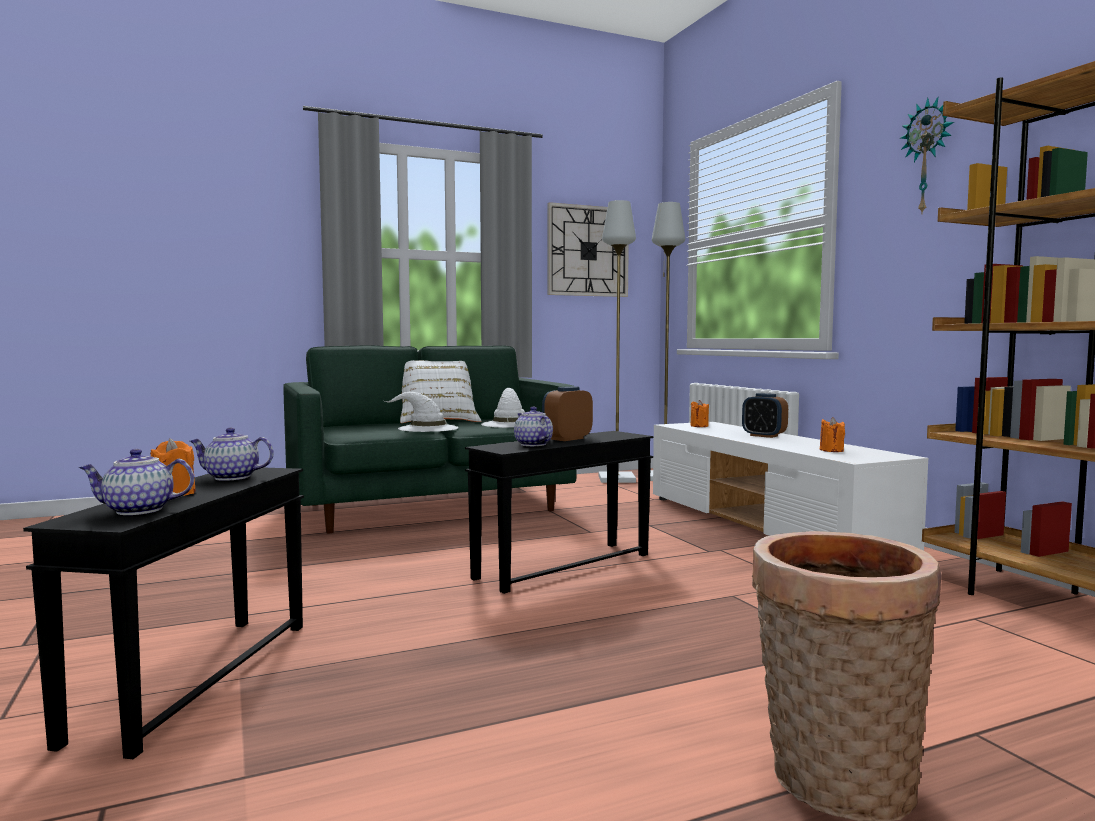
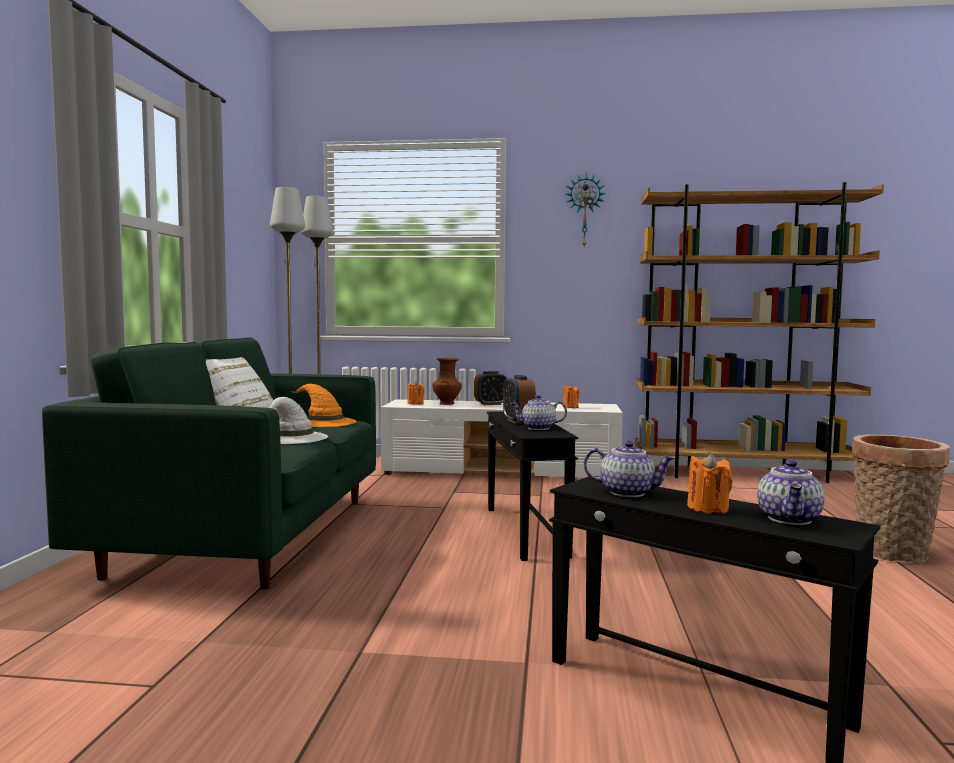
camera: 60 degrees left, 0 degrees up
(231, 477) = (628, 492): teapot -> teapot turned 105 degrees counterclockwise
(509, 424) = (324, 422): white hat -> orange hat
(587, 251) = (239, 233): wall clock -> none
(725, 430) = (446, 403): none -> brown vase

